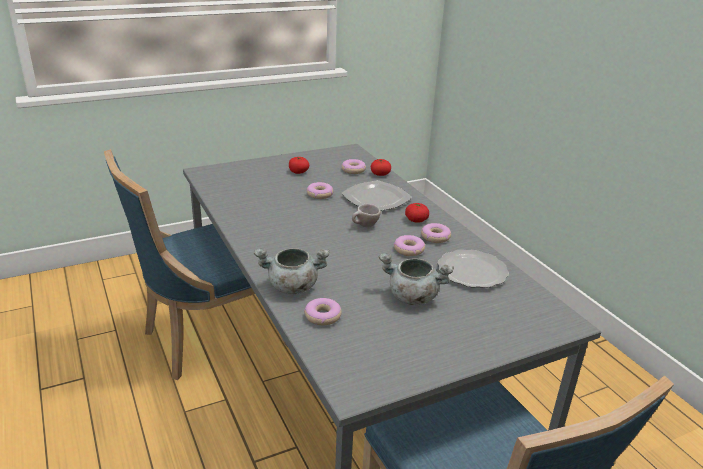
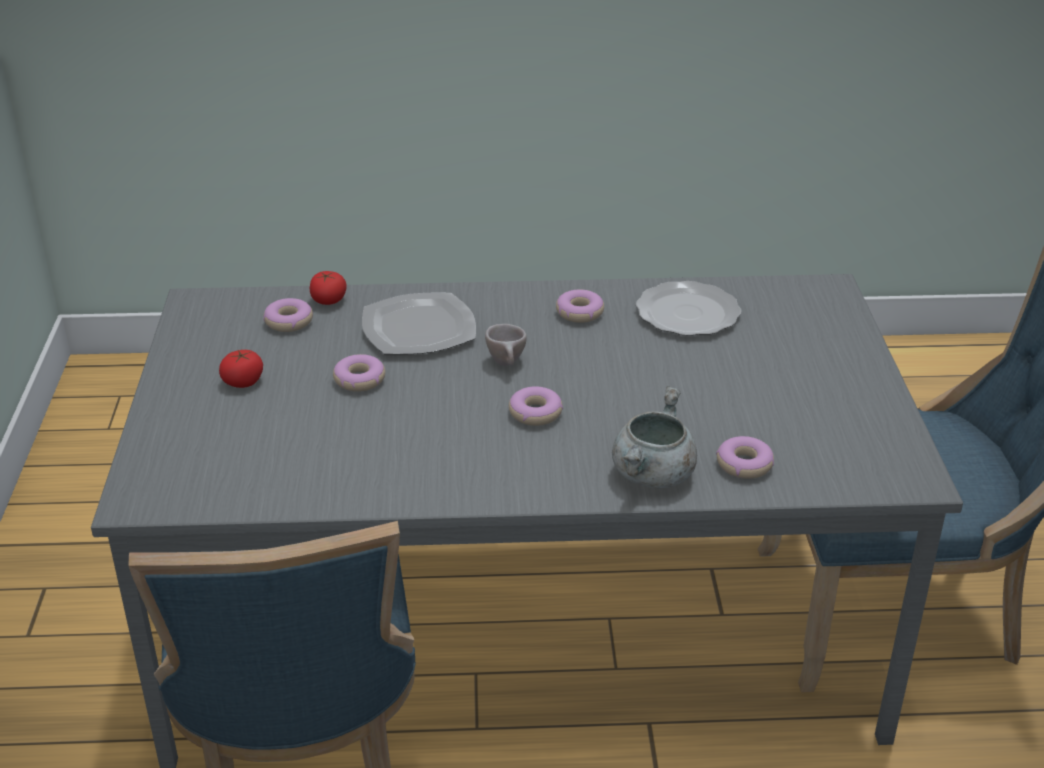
camera: 65 degrees left, 5 degrees up
(409, 250) = (603, 345): donut -> donut (535, 413)
(411, 297) = (728, 378): grey cooking pot -> none
(416, 220) = (518, 313): tomato -> none

